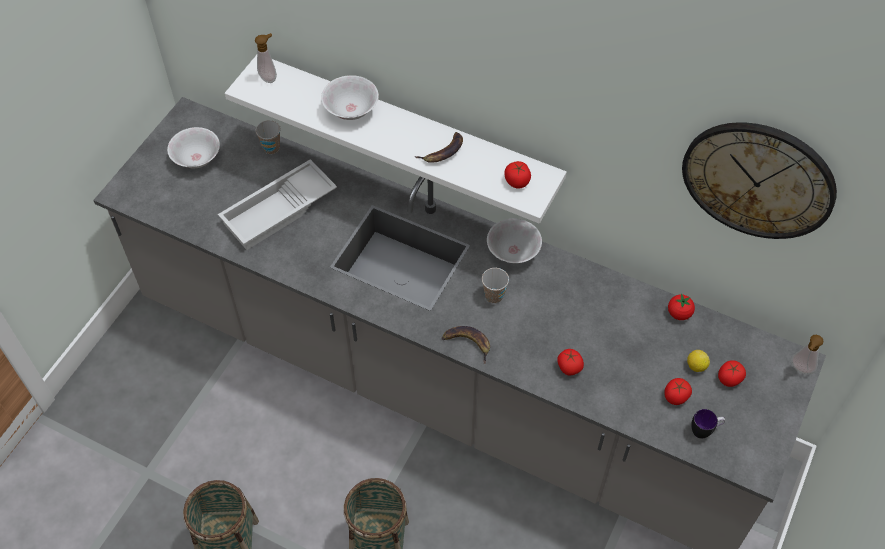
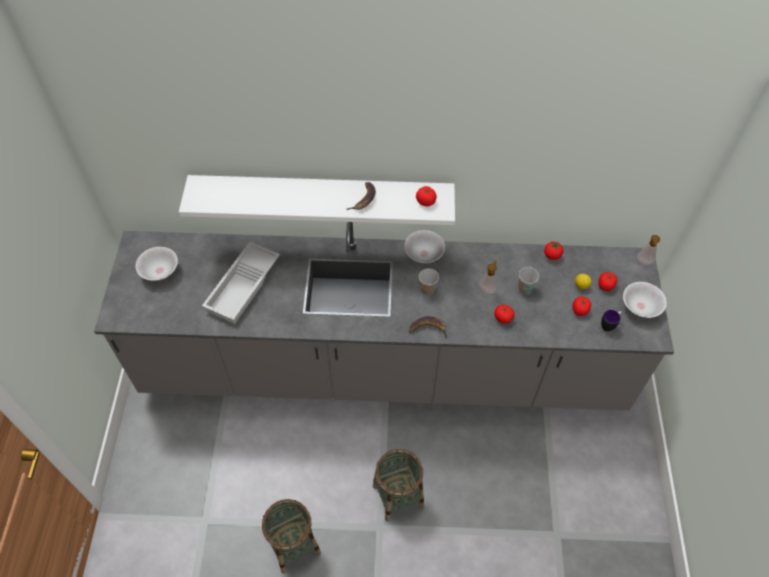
camera: 25 degrees left, 0 degrees up
(269, 77) = (207, 189): soap dispenser -> soap dispenser (487, 289)
(271, 148) = (213, 244): cup -> cup (525, 288)
(351, 110) = (281, 192): white bowl -> white bowl (640, 307)
(758, 179) = (601, 141): wall clock -> none

